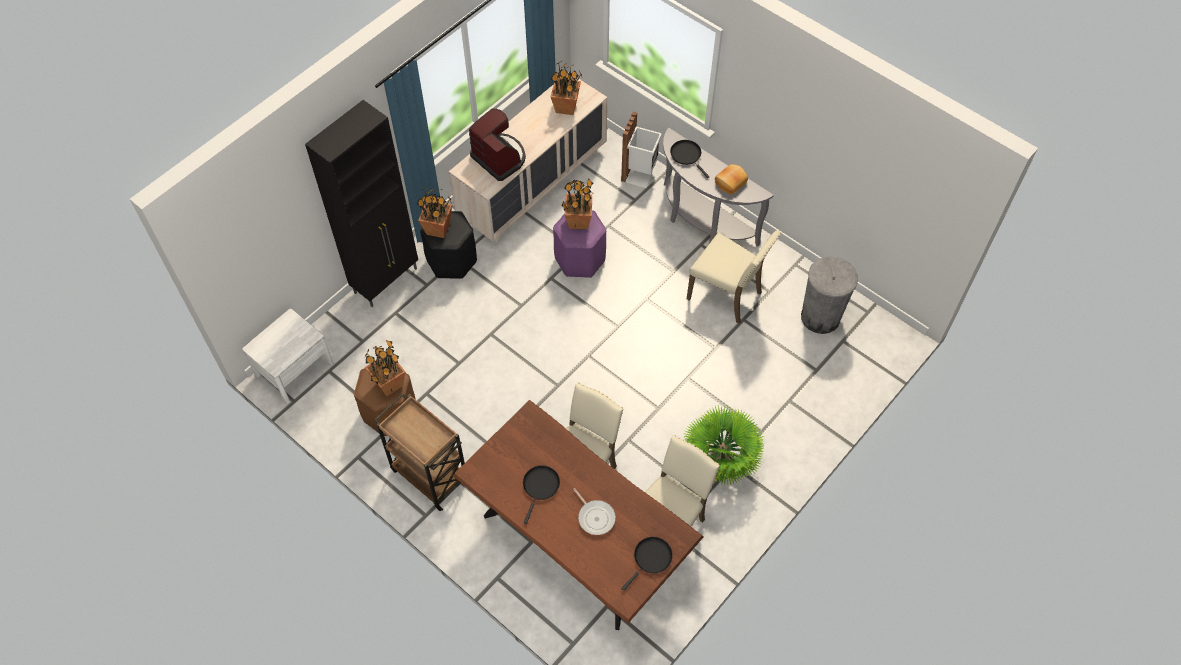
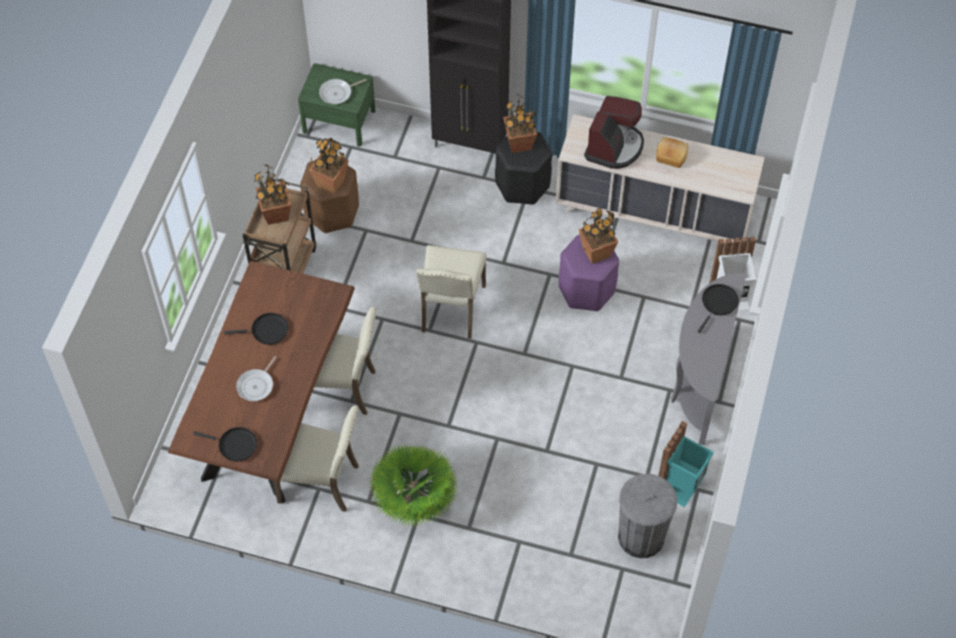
camera: 65 degrees right, 0 degrees up
(290, 342) = (337, 93): none -> frying pan
(294, 369) = (339, 121): white nightstand -> green nightstand
(566, 107) = (715, 175): potted plant -> potted plant (276, 214)
(726, 295) = (618, 437): beige chair -> beige chair (451, 309)
(730, 182) = (706, 355): bread -> bread (671, 155)
(787, 273) = (681, 485): none -> turquoise trash can

